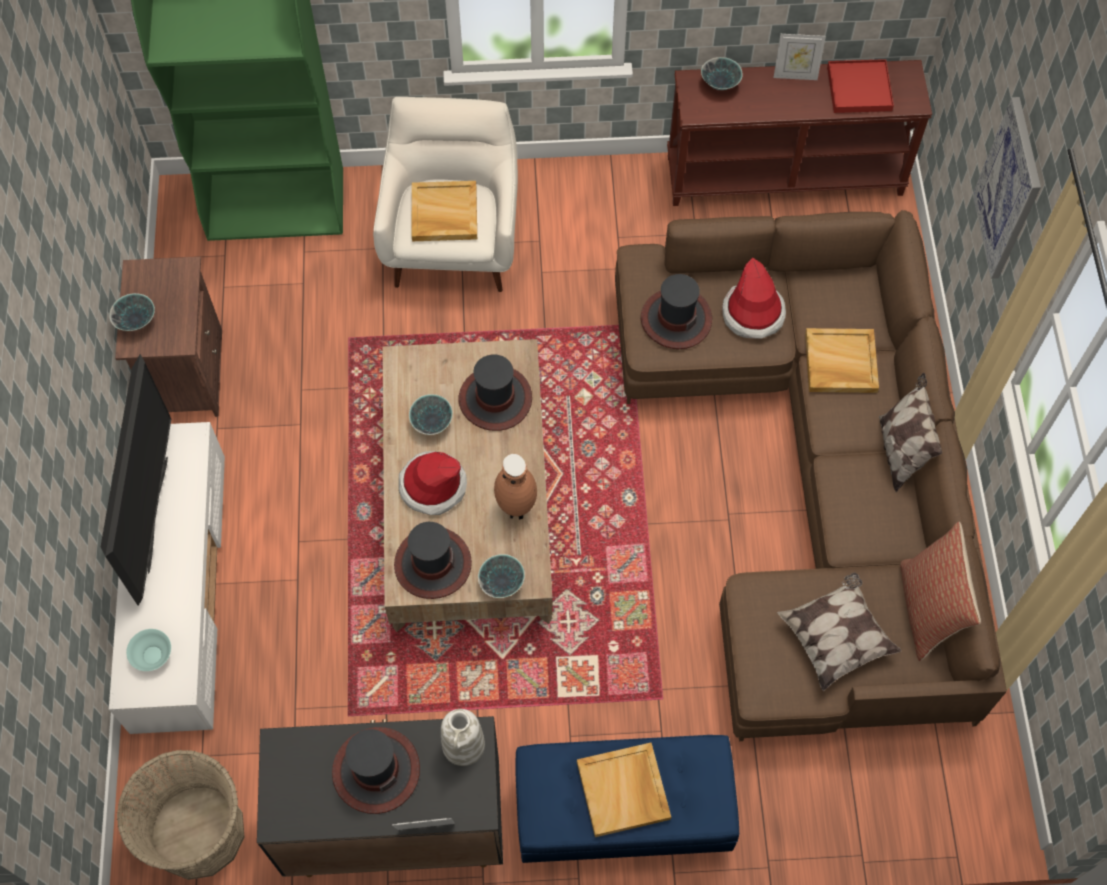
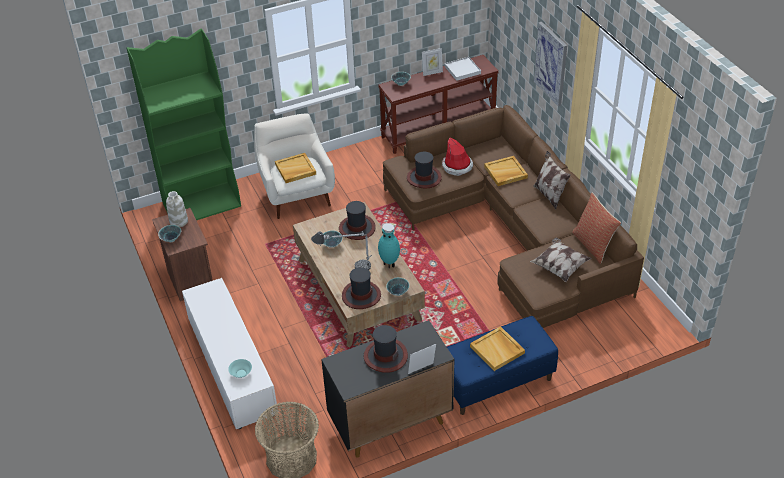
camera: 20 degrees left, 20 degrees down
(155, 514) = (213, 319): television -> none
(432, 486) = (345, 267): hat -> table lamp
(463, 746) = (421, 334): white vase -> white vase (179, 221)
(517, 508) = (390, 264): brown vase -> turquoise vase
(859, 89) = (462, 70): red tray -> white tray

